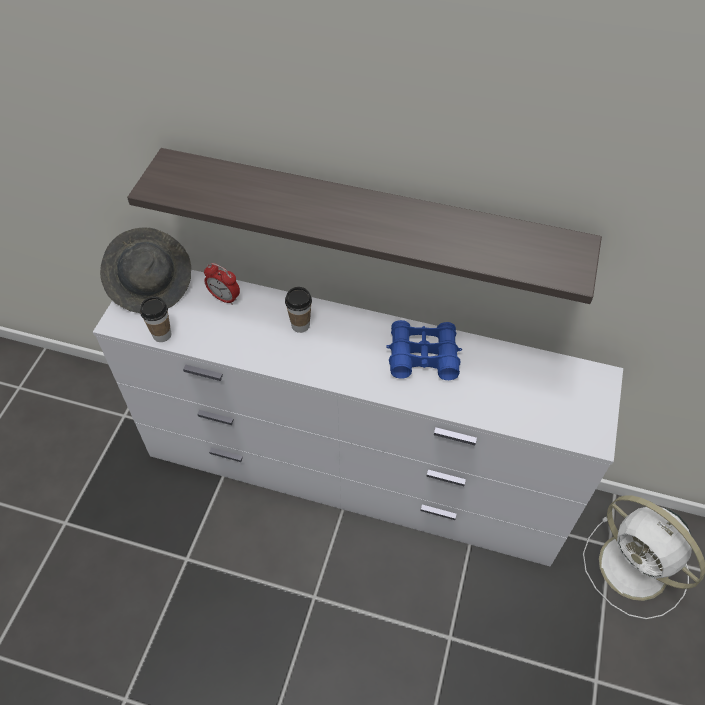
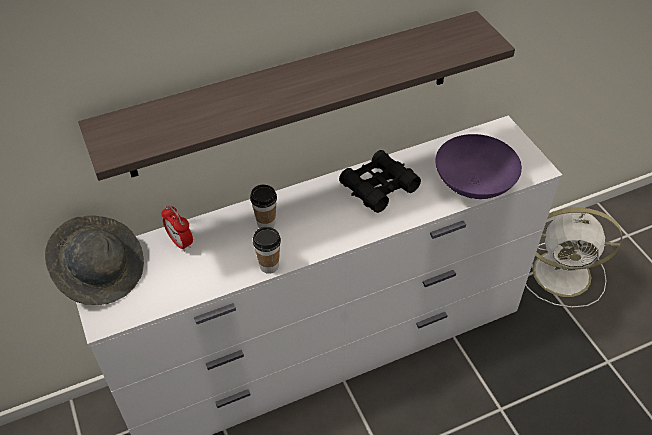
camera: 40 degrees left, 5 degrees down
(162, 335) = (157, 304): cup -> cup (269, 266)
(224, 298) = (180, 242): alarm clock -> alarm clock turned 60 degrees clockwise
(423, 356) = (378, 187): blue binoculars -> black binoculars
(509, 412) = (472, 186): none -> purple bowl

